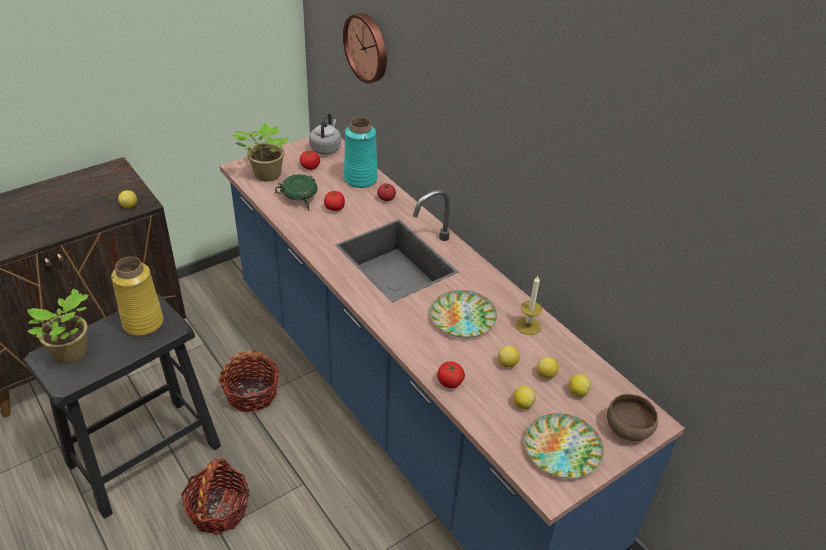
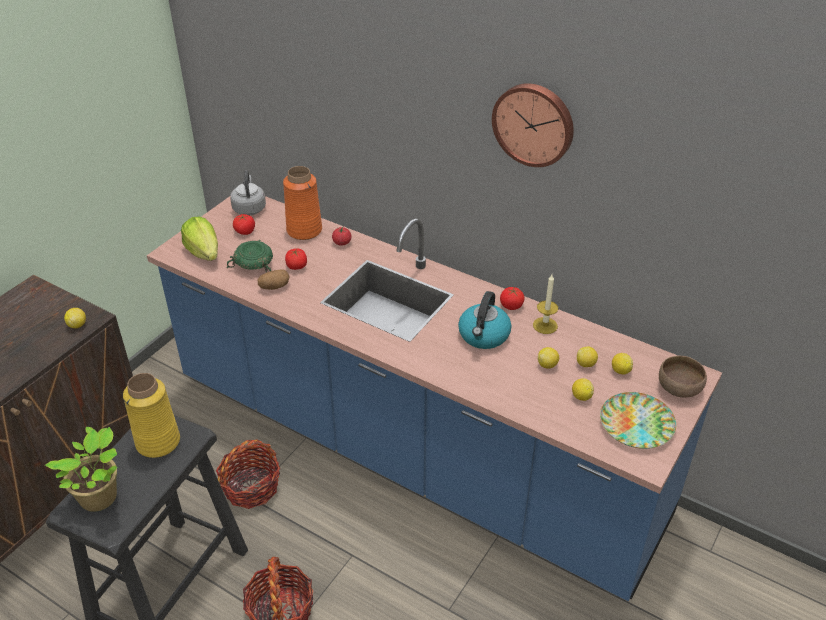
camera: 20 degrees left, 0 degrees up
(266, 175) = (204, 253): potted plant -> lettuce
(305, 220) = (274, 287): none -> potato
(360, 179) = (304, 230): turquoise vase -> orange vase
(368, 47) = (283, 92): wall clock -> wall clock (534, 123)
(449, 382) = (507, 398): tomato -> tomato (511, 306)
(463, 318) = (484, 336): plate -> kettle

